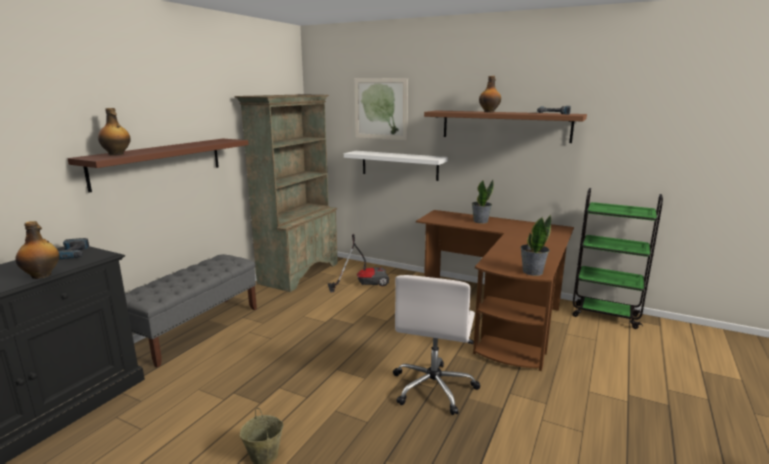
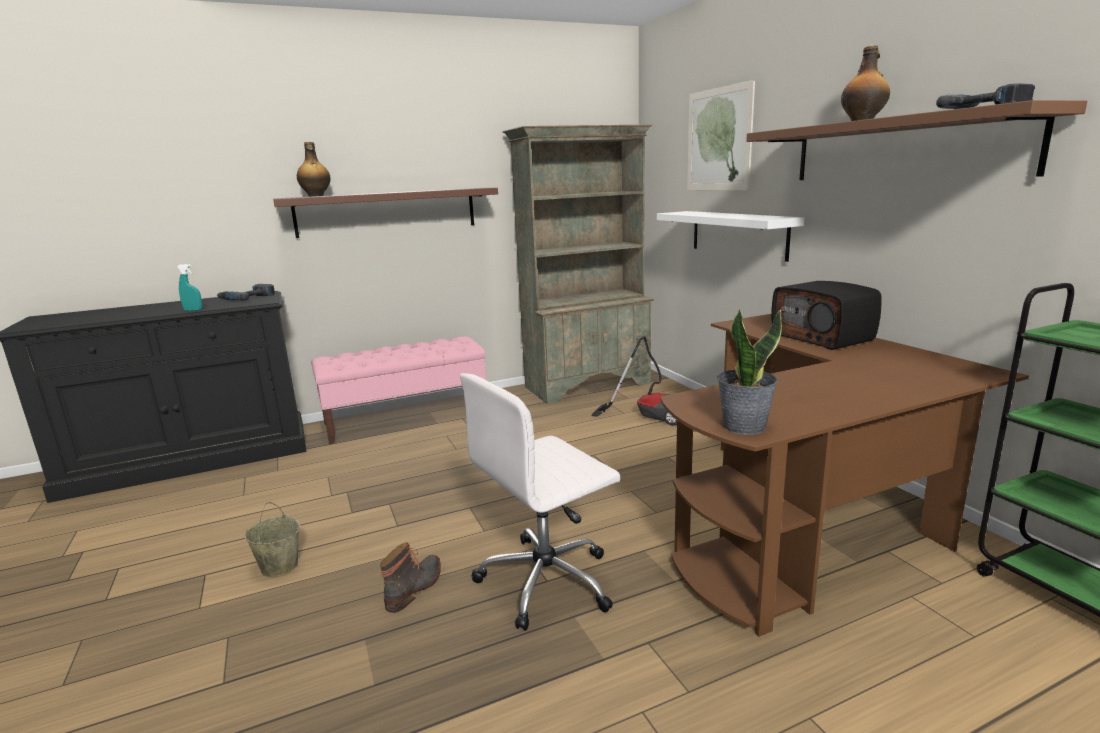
camera: 40 degrees right, 0 degrees up
(42, 275) = (193, 310): bottle -> turquoise spray bottle
(196, 329) = (407, 418): grey bench -> pink bench
(373, 423) = (415, 587): none -> boot
(480, 221) = (823, 338): potted plant -> radio

